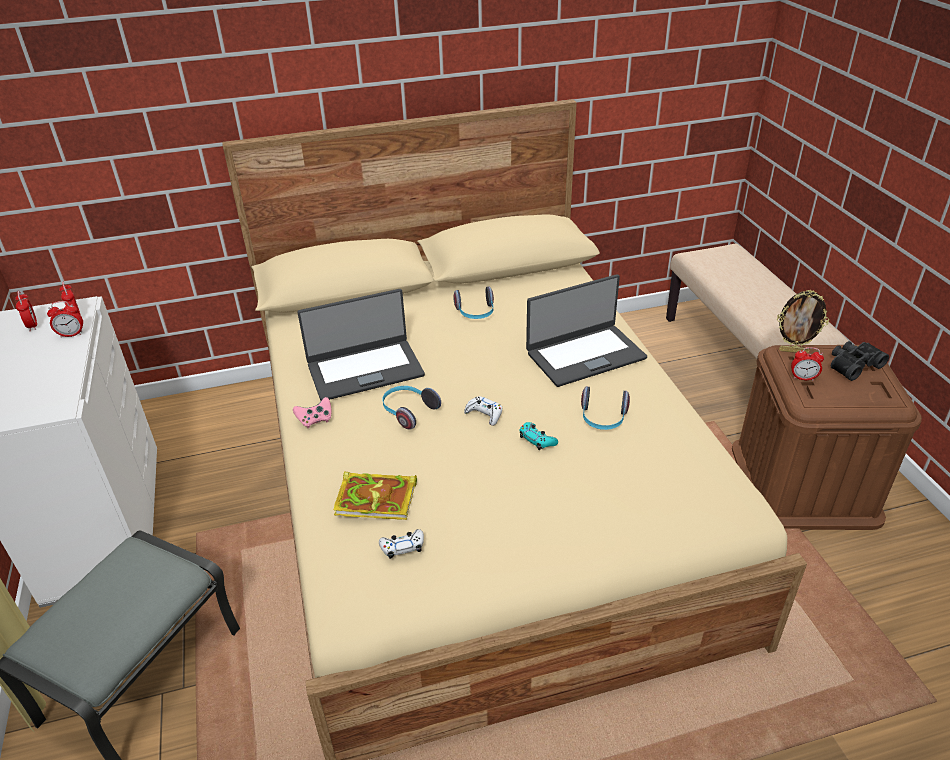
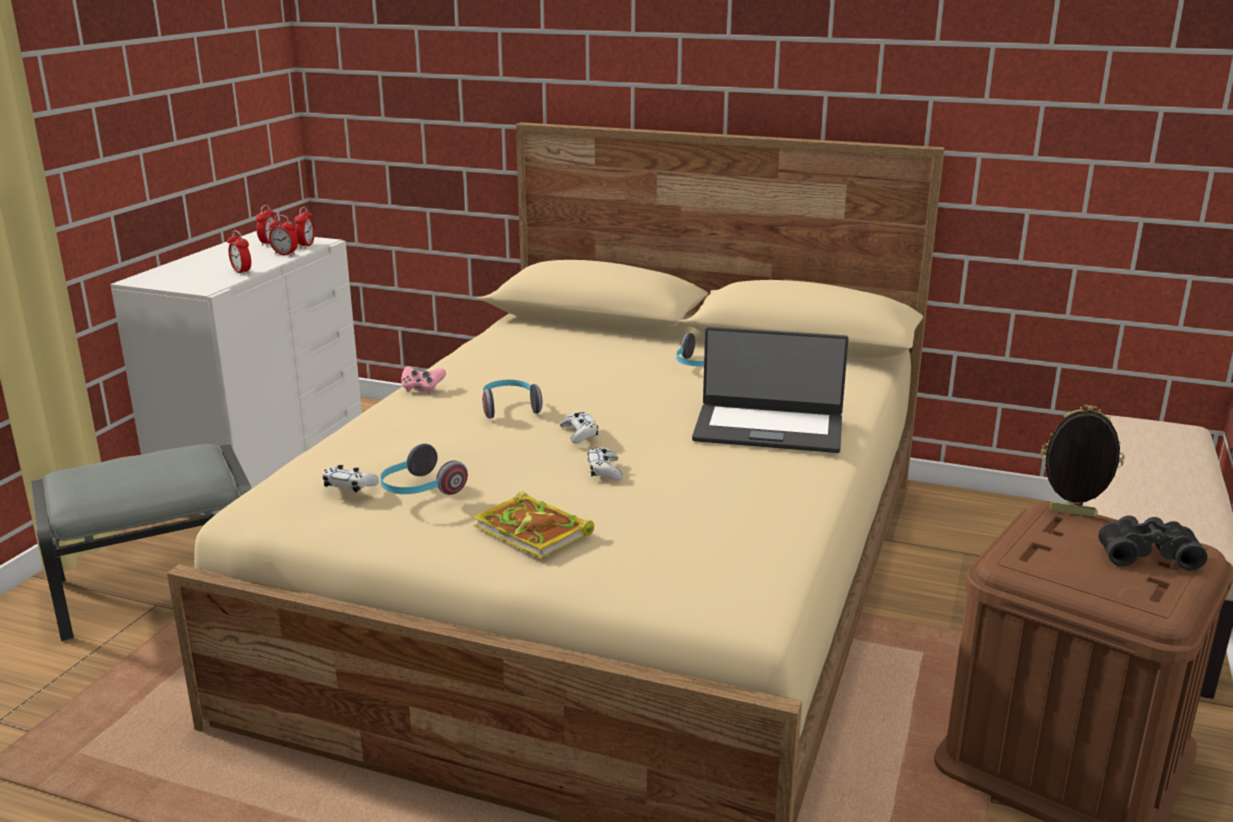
camera: 35 degrees right, 15 degrees down
(365, 369) = (519, 370): laptop -> none
(378, 498) = (380, 448): book -> book (535, 531)
(537, 440) = (604, 470): turquoise game controller -> white game controller
(603, 419) = (702, 480): headphones -> headphones (419, 490)
(793, 351) = (1072, 514): picture frame -> picture frame turned 150 degrees clockwise
(803, 378) = (1042, 539): alarm clock -> alarm clock (241, 272)

